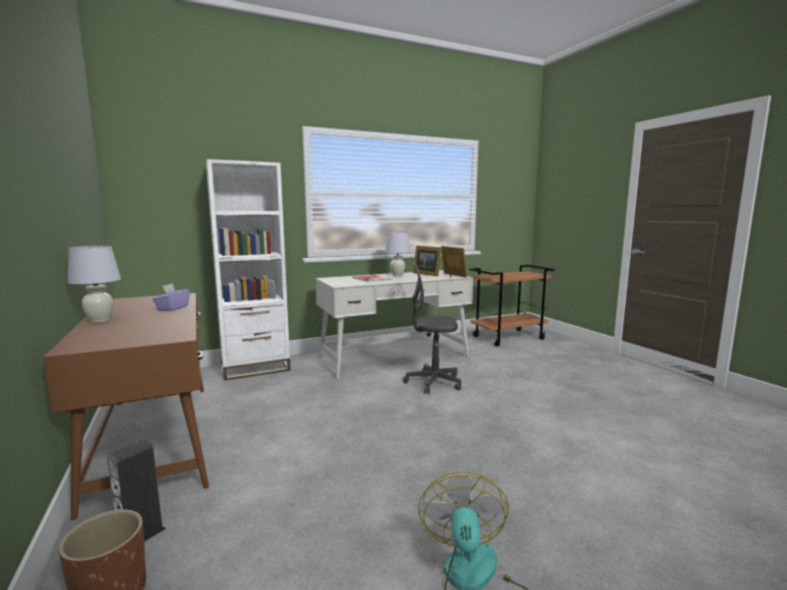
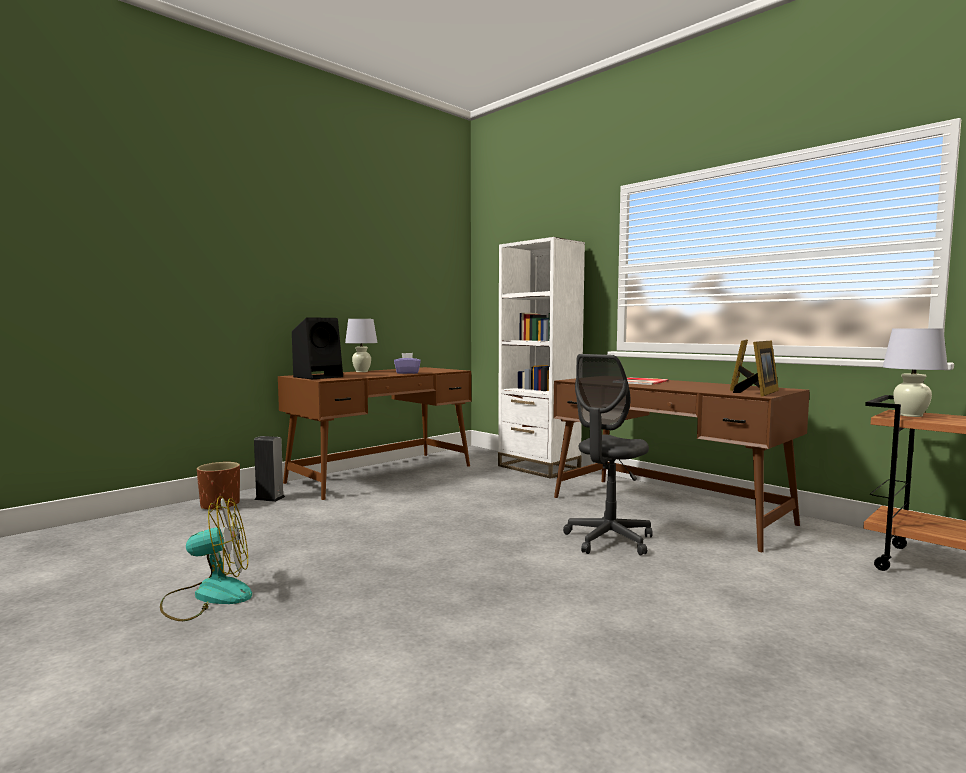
camera: 70 degrees right, 5 degrees down
(131, 338) = (319, 377): none -> black speaker
(395, 358) = (667, 510): white desk -> brown desk
(397, 275) = (692, 384): white table lamp -> white table lamp (910, 415)
(433, 382) = (609, 540): grey office chair -> grey office chair turned 120 degrees counterclockwise

